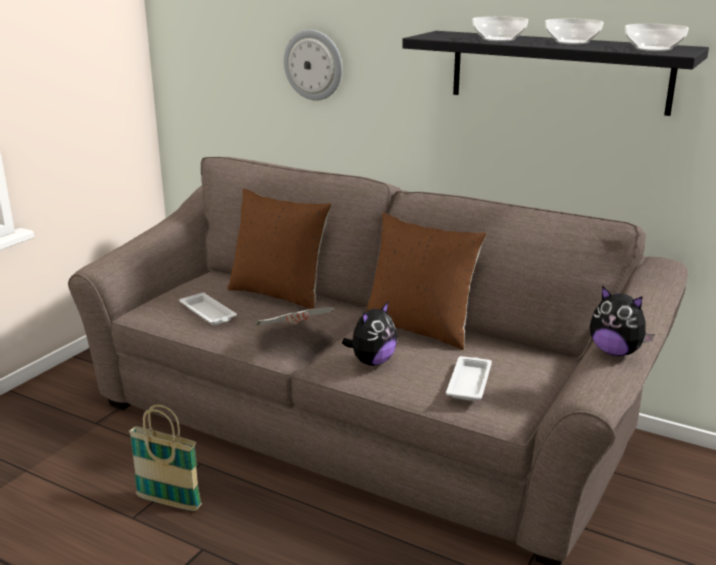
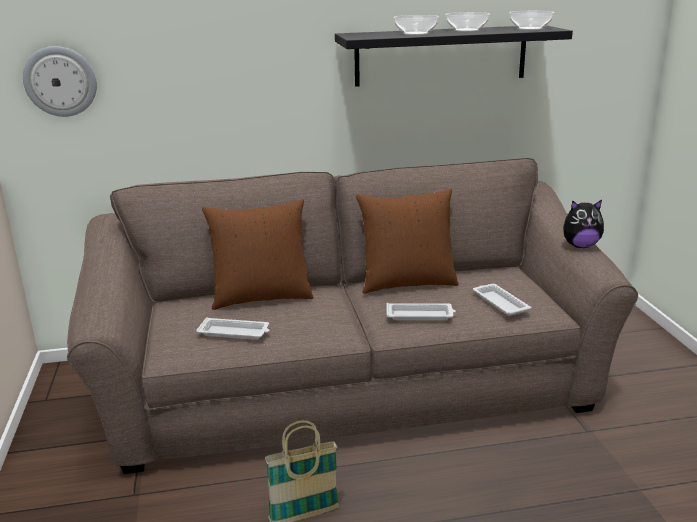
camera: 40 degrees left, 0 degrees up
(294, 337) = (337, 322): newspaper -> none
(314, 65) = (209, 79): wall clock -> wall clock (60, 81)
(372, 361) = (420, 315): plush toy -> white tray

